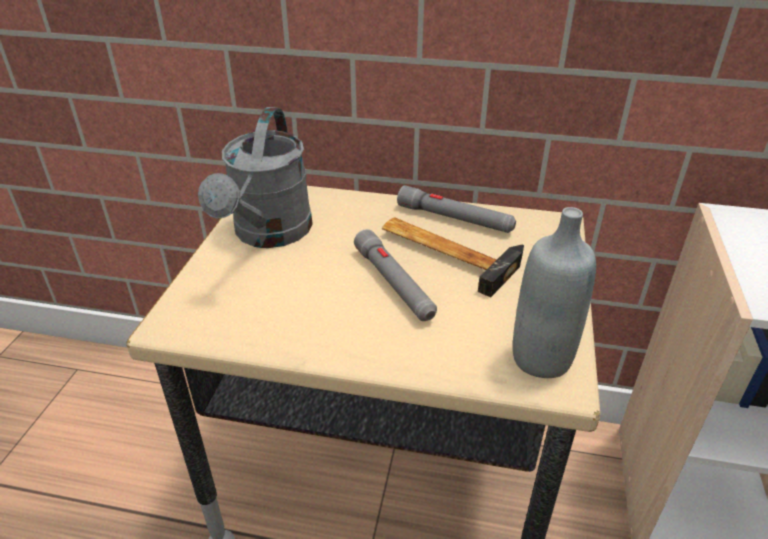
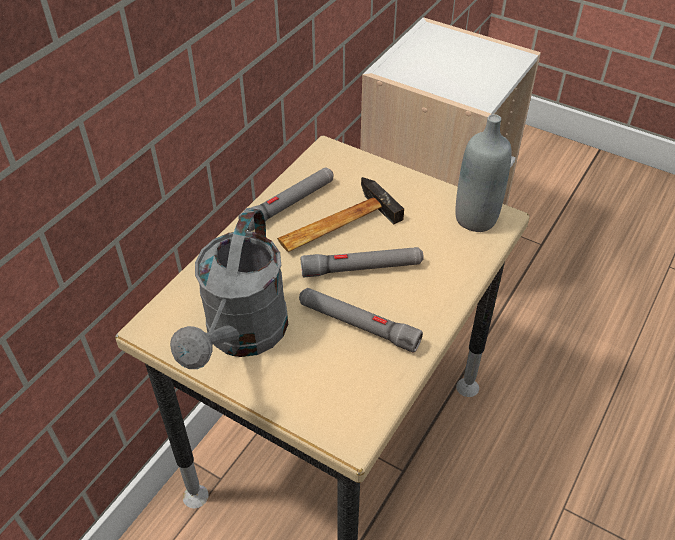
camera: 70 degrees left, 10 degrees up
(269, 234) = (242, 337): grey watering can -> grey watering can turned 75 degrees clockwise
(311, 298) = (358, 325): none -> grey flashlight

